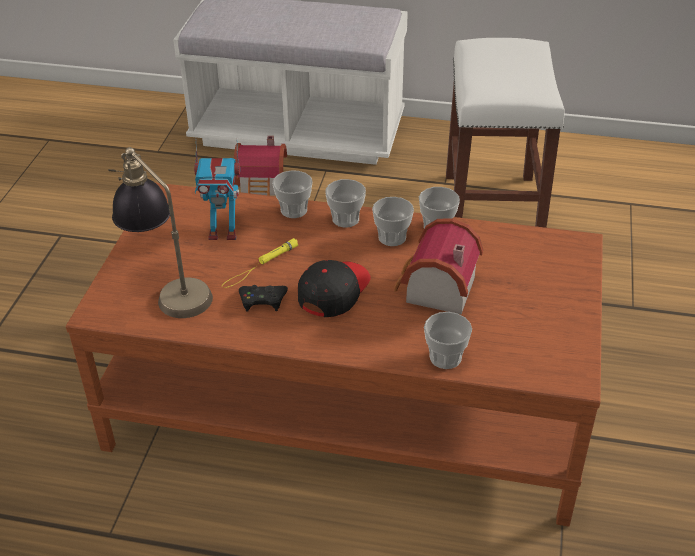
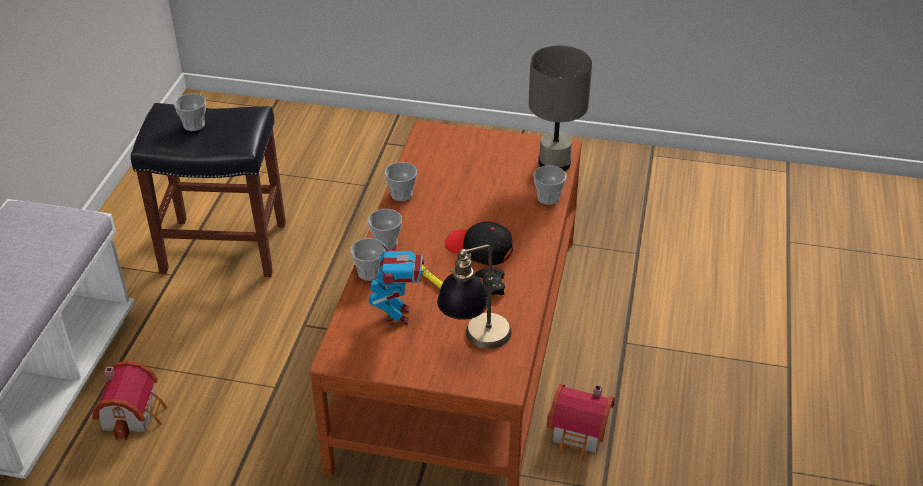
camera: 90 degrees left, 0 degrees up
(392, 237) = (413, 218): cup -> cup (194, 125)
(435, 290) = (478, 199): toy house -> toy house (580, 434)
(491, 209) = (222, 248): white stool -> black stool
(531, 367) = (555, 163): none -> grey table lamp

